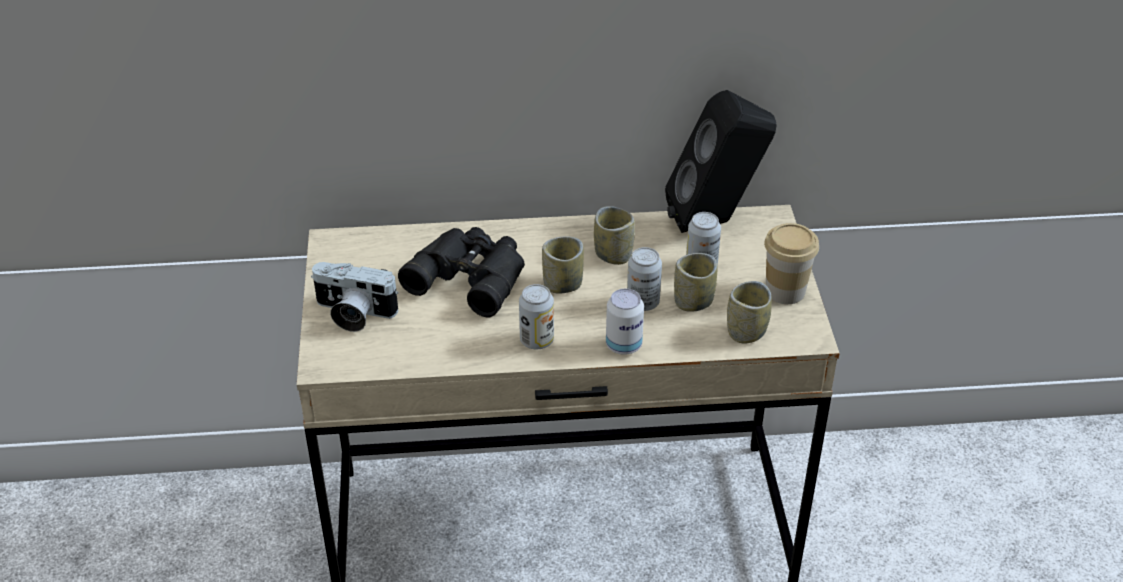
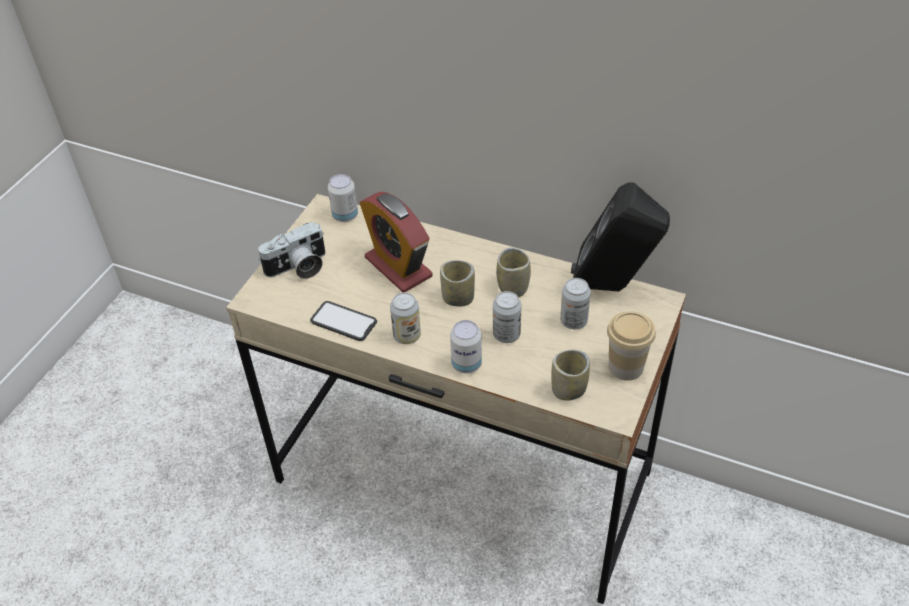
camera: 30 degrees right, 5 degrees up
(353, 314) = (298, 268): camera -> camera turned 75 degrees counterclockwise
(364, 242) = (345, 216): none -> can
(453, 351) = (343, 322): none -> phone
(471, 275) = (398, 267): black binoculars -> alarm clock
(693, 301) = (545, 348): cup -> none

